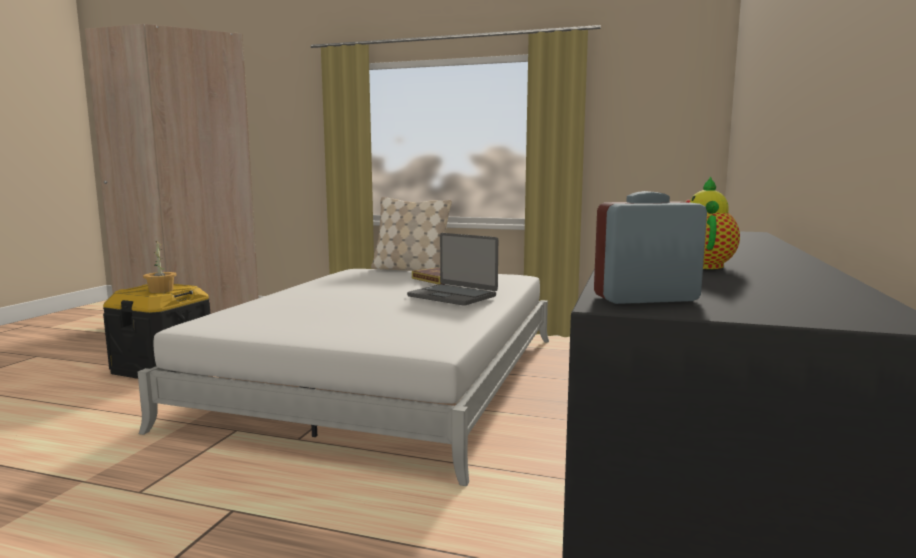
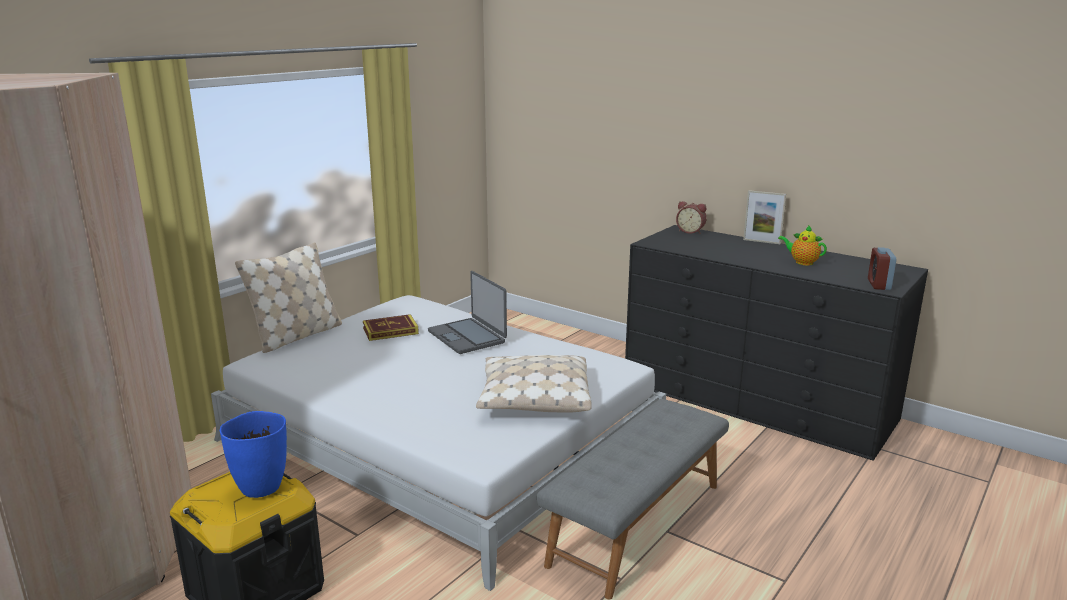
camera: 70 degrees left, 10 degrees up
(160, 290) = (261, 487): potted plant -> blue vase
(251, 487) = (635, 522): none -> grey bench
(325, 326) = (534, 398): none -> beige pillow
(453, 296) = (467, 337): laptop -> laptop turned 90 degrees clockwise
(747, 235) = (690, 231): none -> alarm clock
(790, 252) = (761, 241): none -> picture frame

